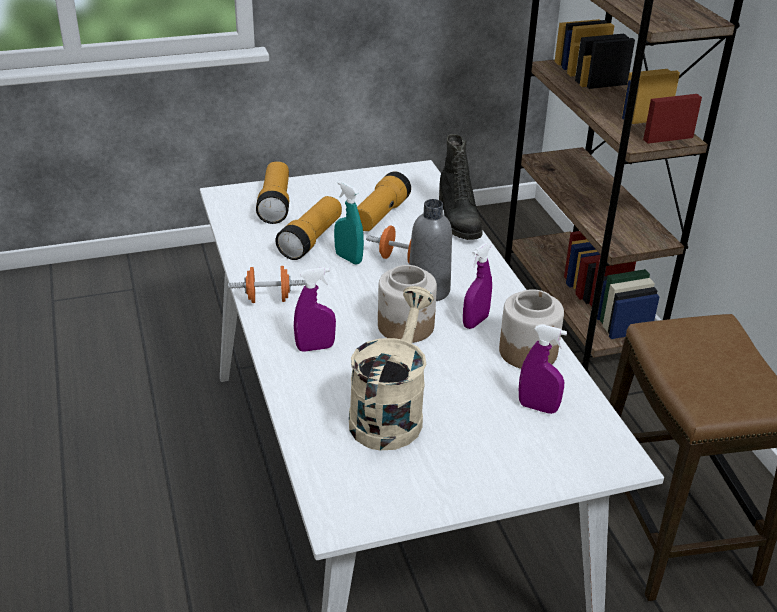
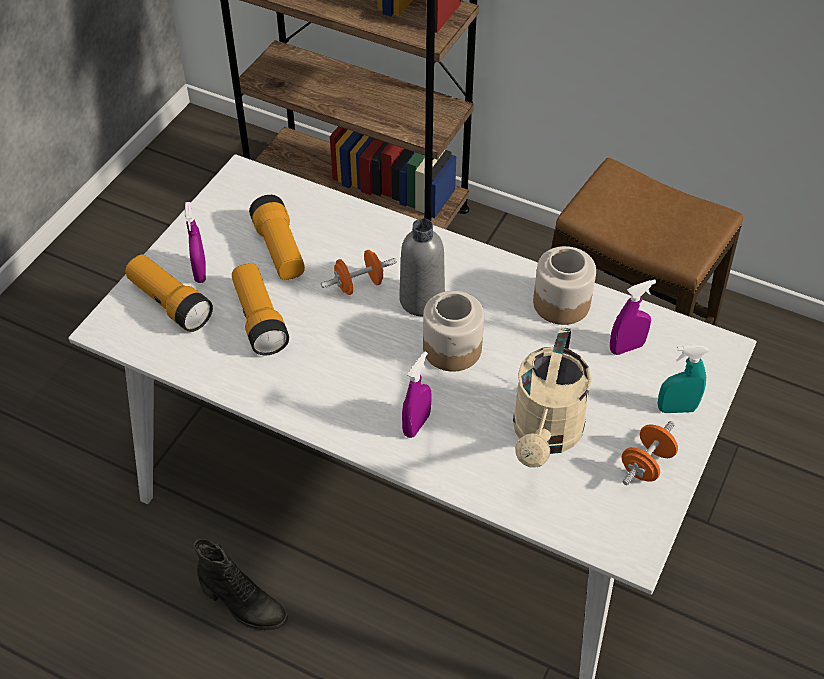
camera: 45 degrees left, 15 degrees up
(268, 299) = (314, 409): orange dumbbell -> orange dumbbell (646, 464)
(348, 258) = (318, 316): turquoise spray bottle -> turquoise spray bottle (676, 409)
(390, 412) = (545, 436): beige watering can -> beige watering can turned 135 degrees counterclockwise
(457, 222) = (350, 211): black boot -> black boot (243, 606)
(475, 322) = (493, 304): purple spray bottle -> purple spray bottle (200, 272)

